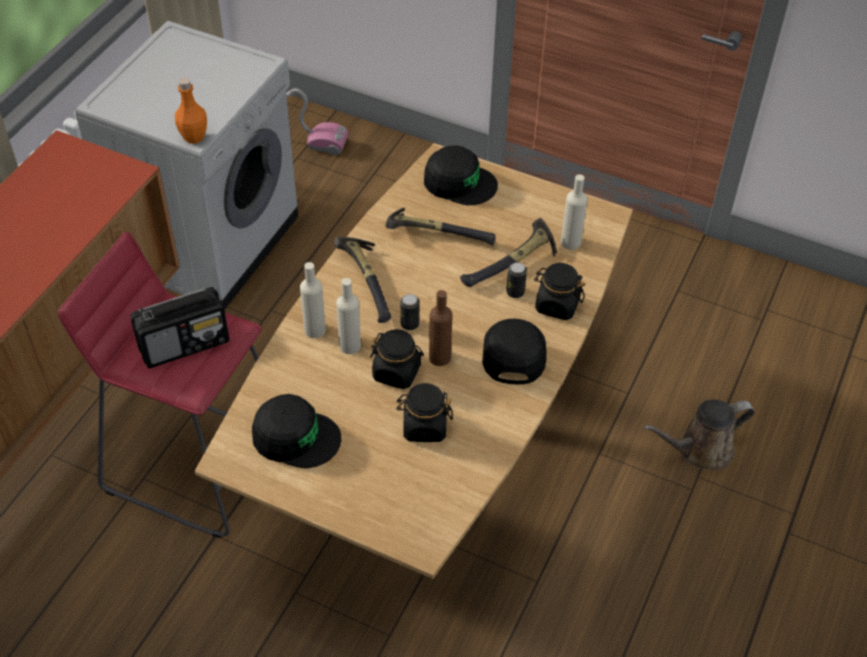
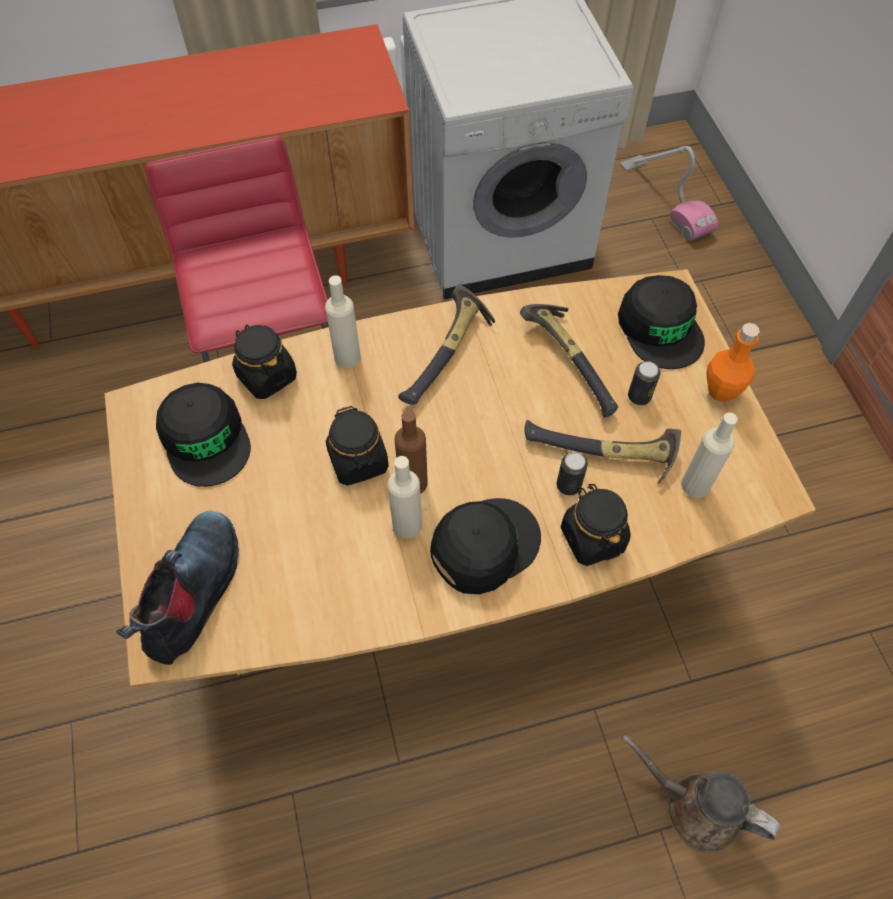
camera: 50 degrees right, 10 degrees up
(185, 345) = (251, 282): radio -> none
(194, 137) = (459, 100): orange bottle -> orange bottle (721, 390)
(350, 345) = (355, 398): beige bottle -> beige bottle (407, 525)
(403, 506) = (194, 592): none -> boot
(409, 324) = (430, 425): can -> can (639, 396)
(424, 427) = (311, 536): black jar -> black jar (266, 376)

